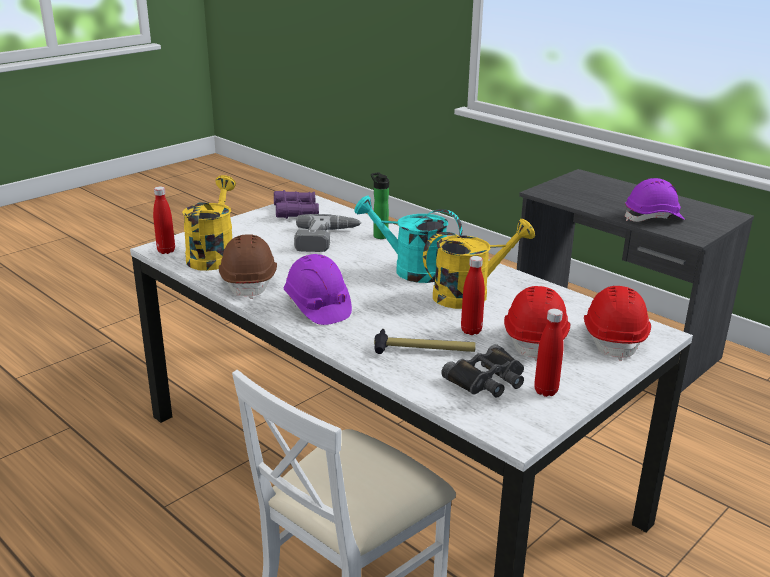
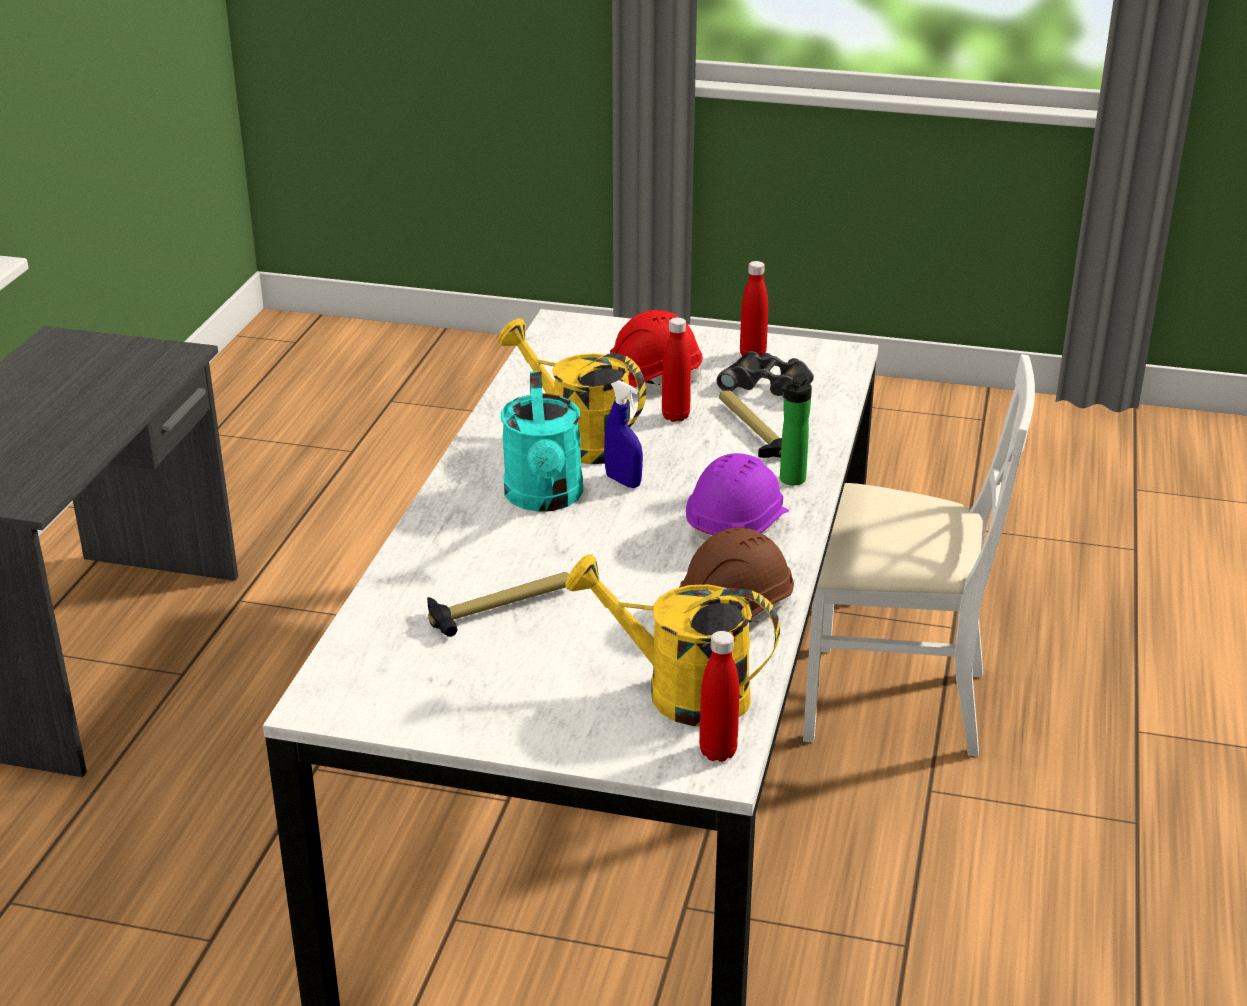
camera: 120 degrees left, 5 degrees up
(213, 255) = (679, 692): yellow watering can -> yellow watering can turned 45 degrees clockwise
(296, 211) = (393, 692): purple binoculars -> none
(326, 239) = (501, 607): power drill -> hammer
(379, 235) = (436, 564): bottle -> bottle (790, 481)
(406, 293) = (623, 481): none -> blue spray bottle
(614, 338) = (597, 342): red hard hat -> none
(653, 218) = (112, 389): purple hard hat -> none

